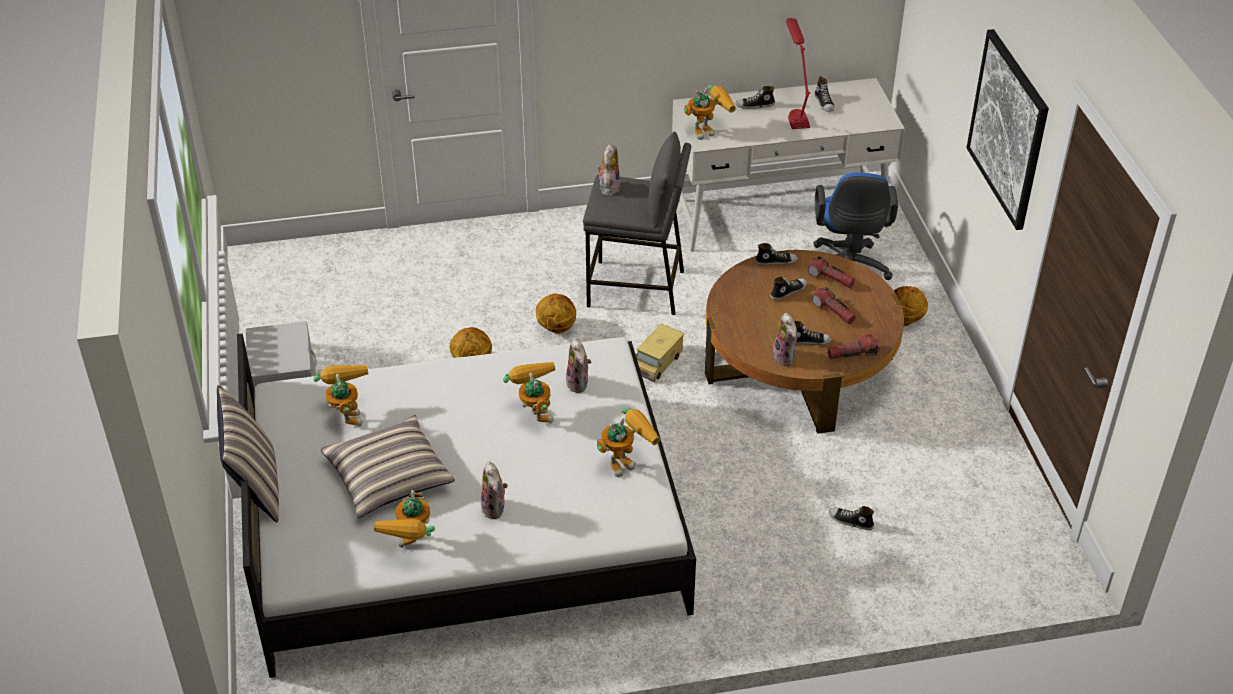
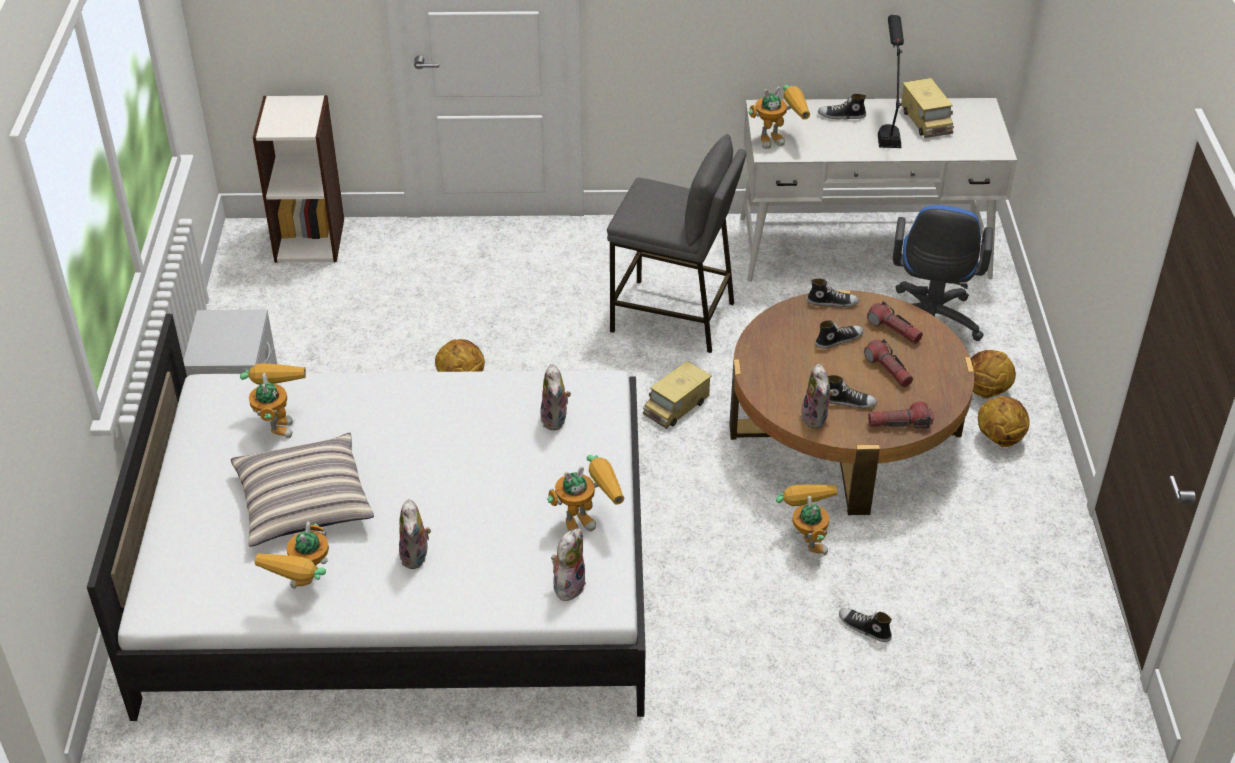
camera: 10 degrees right, 0 degrees up
(255, 487) = (149, 494): pillow -> none
(308, 257) = (310, 239): none -> bookcase
(534, 412) = (493, 447): toy robot -> toy robot (806, 539)
(556, 328) = (568, 352): basketball -> basketball (999, 438)
(608, 187) = (646, 193): plush toy -> plush toy (568, 585)
(794, 110) = (887, 126): red table lamp -> black table lamp
(824, 103) = (926, 121): shoe -> toy truck
(1008, 129) = (1123, 167): picture -> none

